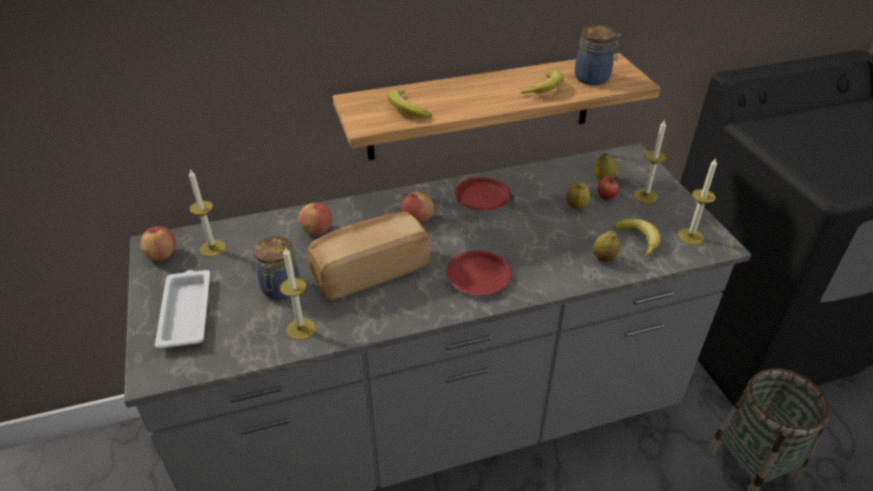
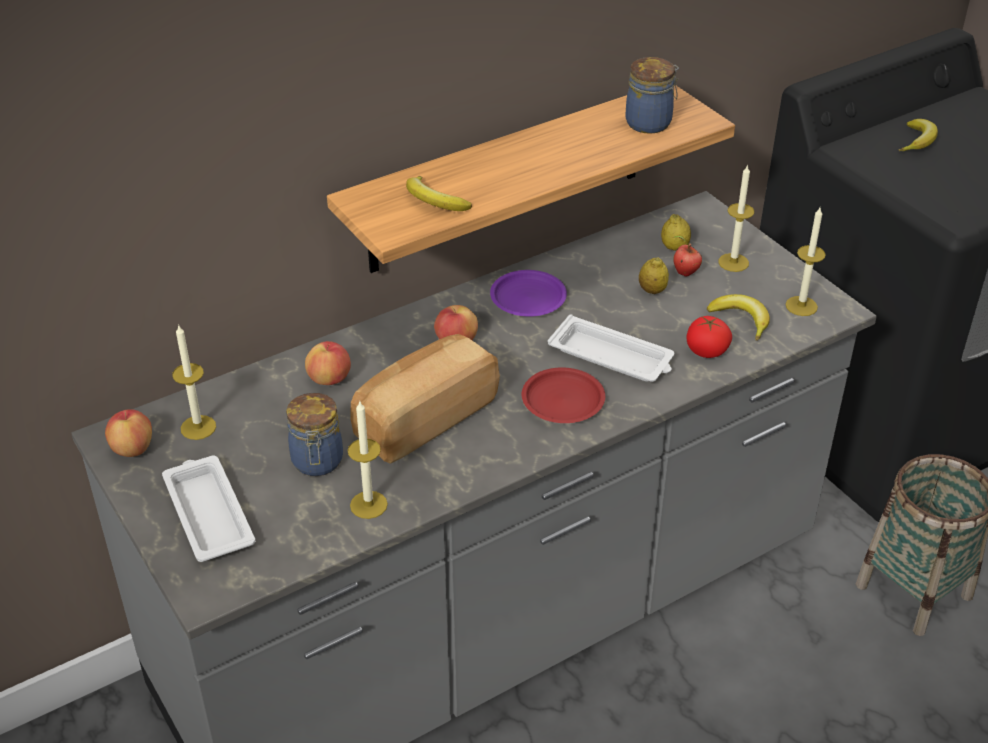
camera: 15 degrees left, 0 degrees up
(481, 197) = (527, 298): red plate -> purple plate
(528, 250) = (612, 357): none -> white tray
(545, 88) = (596, 146): banana -> banana (917, 141)
(604, 258) = (707, 351): lemon -> tomato

